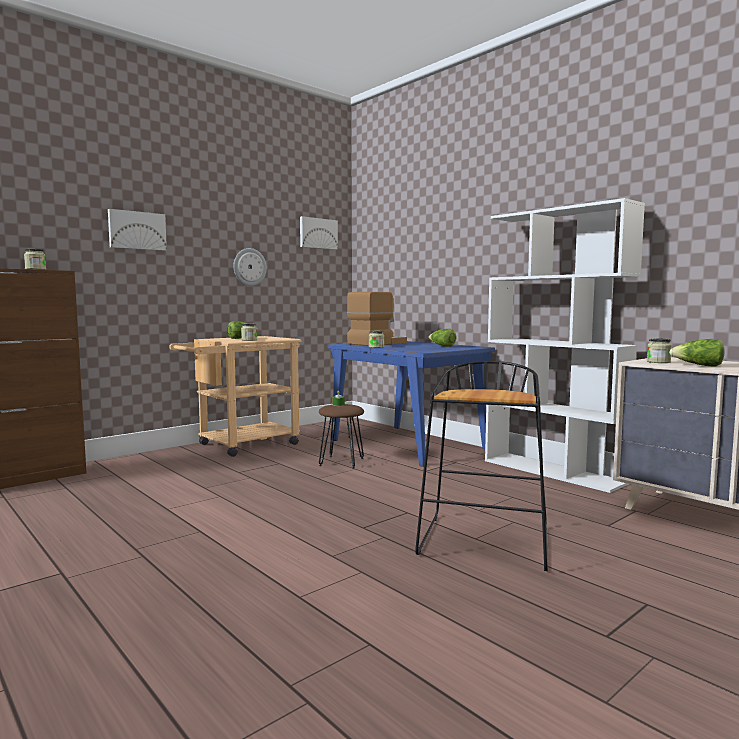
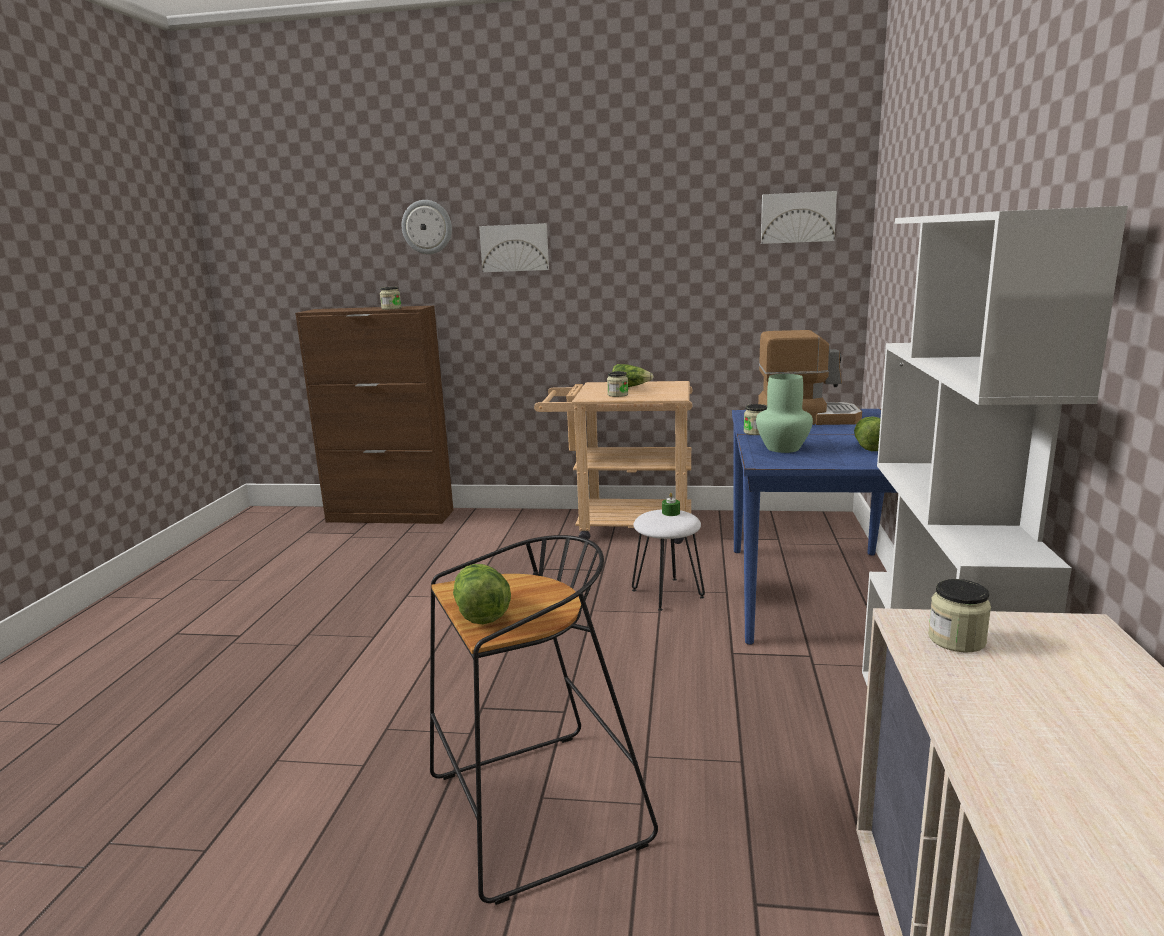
camera: 50 degrees right, 10 degrees up
(249, 267) = (670, 282): wall clock -> wall clock (427, 227)
(341, 462) = (667, 593): brown stool -> white stool
(411, 349) = (783, 448): none -> green vase
(698, 365) = (975, 693): lettuce -> lettuce (480, 611)

